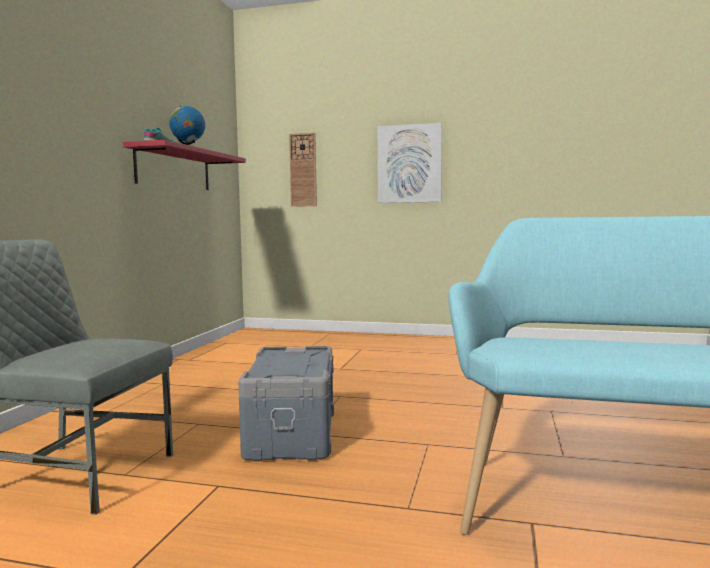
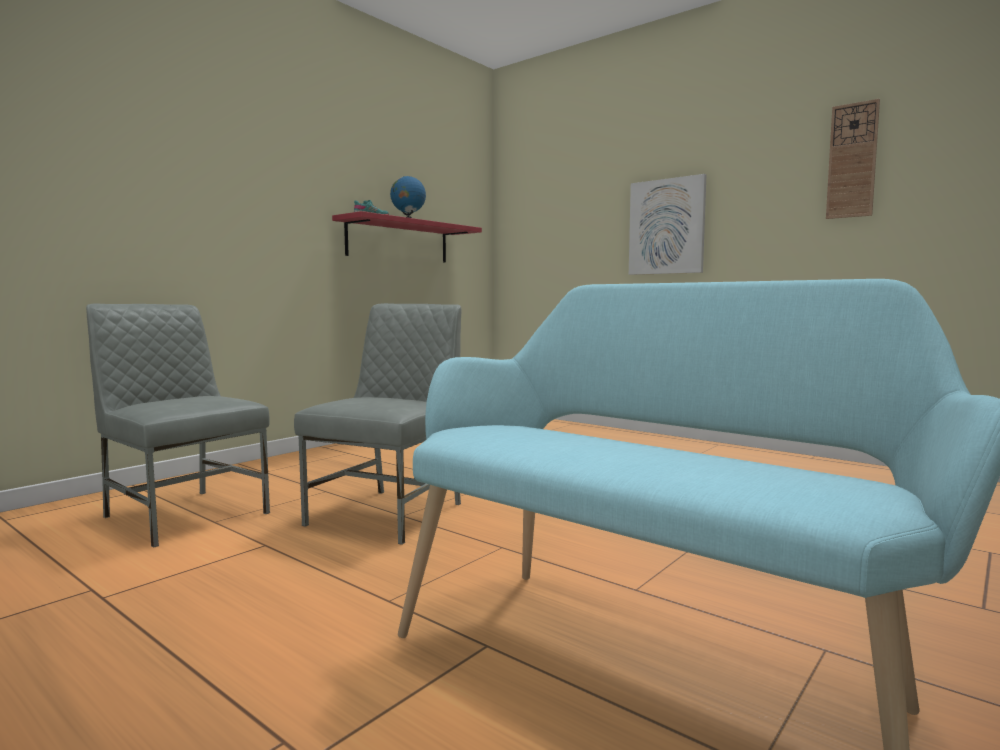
camera: 25 degrees right, 0 degrees up
(293, 433) = (390, 513): grey storage box -> grey chair
(303, 170) = (553, 238): wall clock -> wall clock (852, 161)

